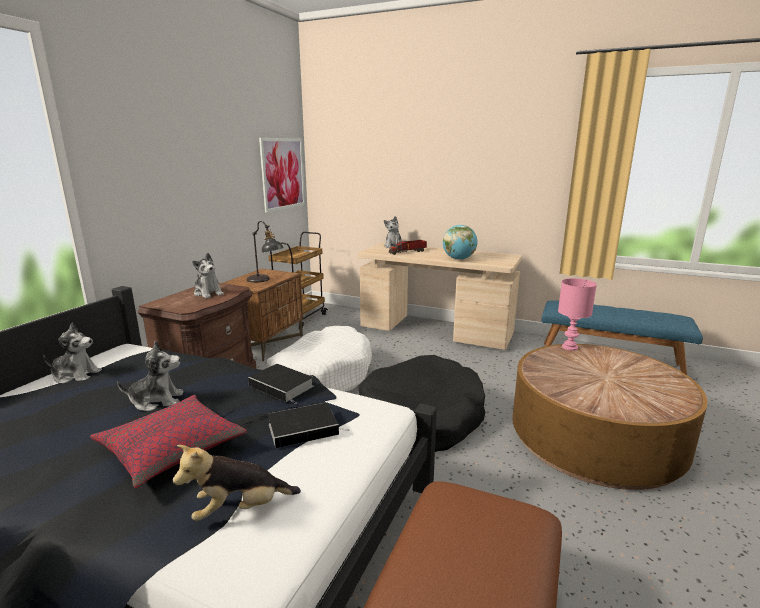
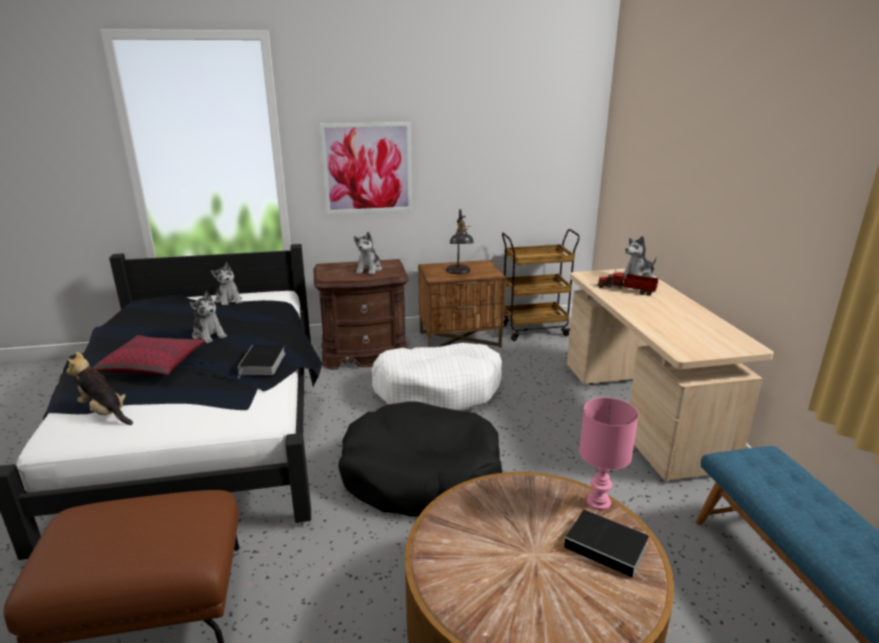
camera: 55 degrees right, 5 degrees up
(283, 174) = (554, 155): picture -> picture (367, 168)
(305, 428) = (209, 396): book -> book (608, 547)
(459, 259) = (655, 322): globe -> none

